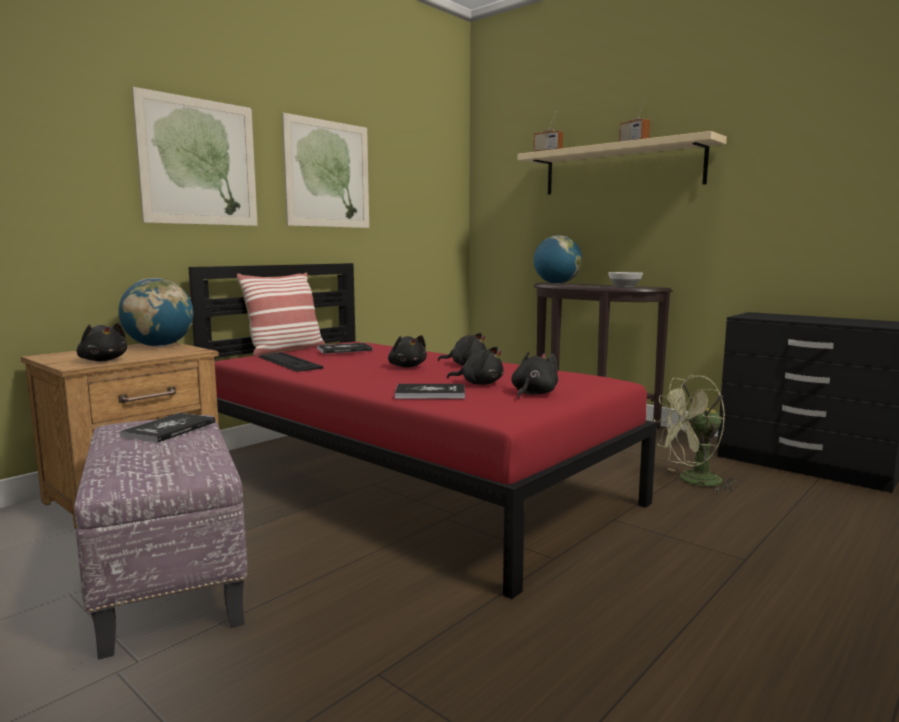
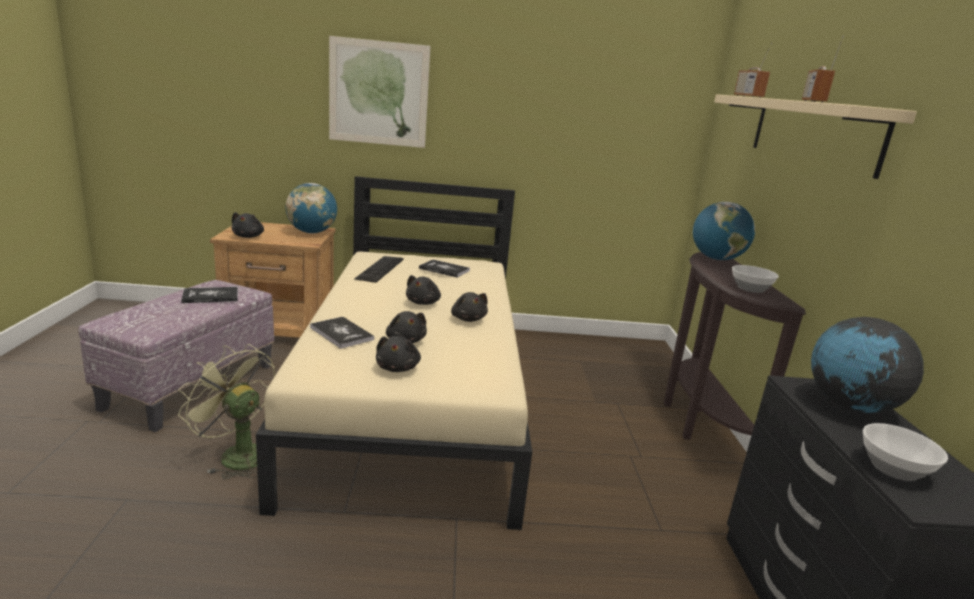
camera: 45 degrees right, 10 degrees up
(285, 349) = (422, 255): pillow -> none
(328, 174) = (506, 104): picture -> none
(407, 480) = (415, 396): red bed -> beige bed
(533, 393) = (398, 368): black plush toy -> black plush toy turned 105 degrees clockwise
(692, 481) = (617, 540): green fan -> green fan (235, 454)
(780, 316) = (850, 406): none -> globe
(856, 323) = (892, 468): none -> bowl

